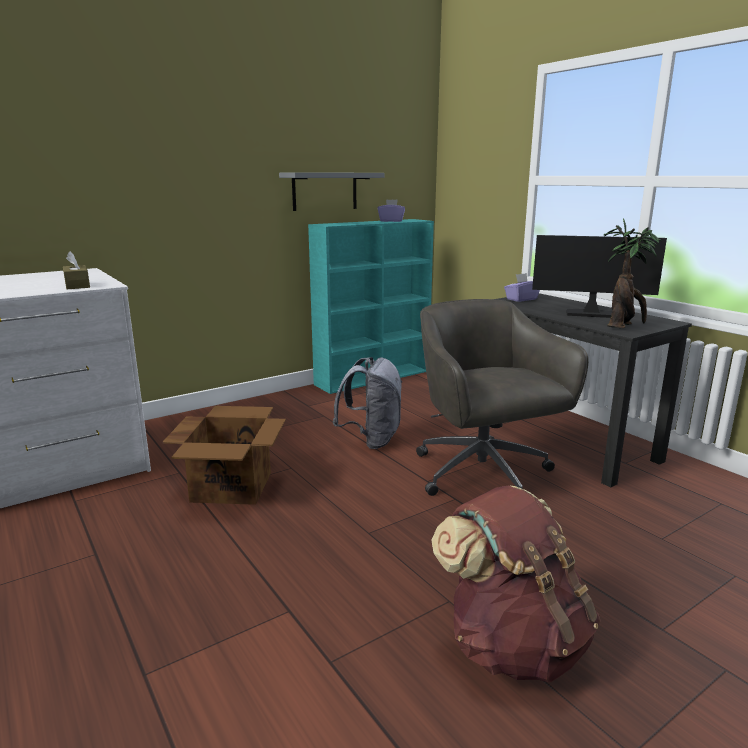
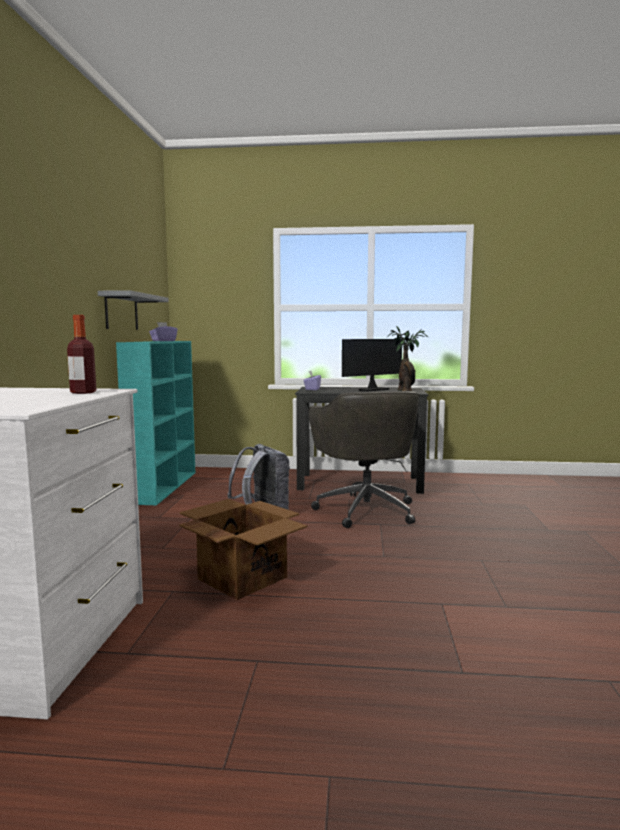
camera: 50 degrees left, 10 degrees down
(77, 285) = (83, 392): brown tissue box -> bottle
(484, 475) = (365, 509): grey office chair -> grey office chair turned 120 degrees counterclockwise
(512, 643) = (531, 559): brown backpack -> none

